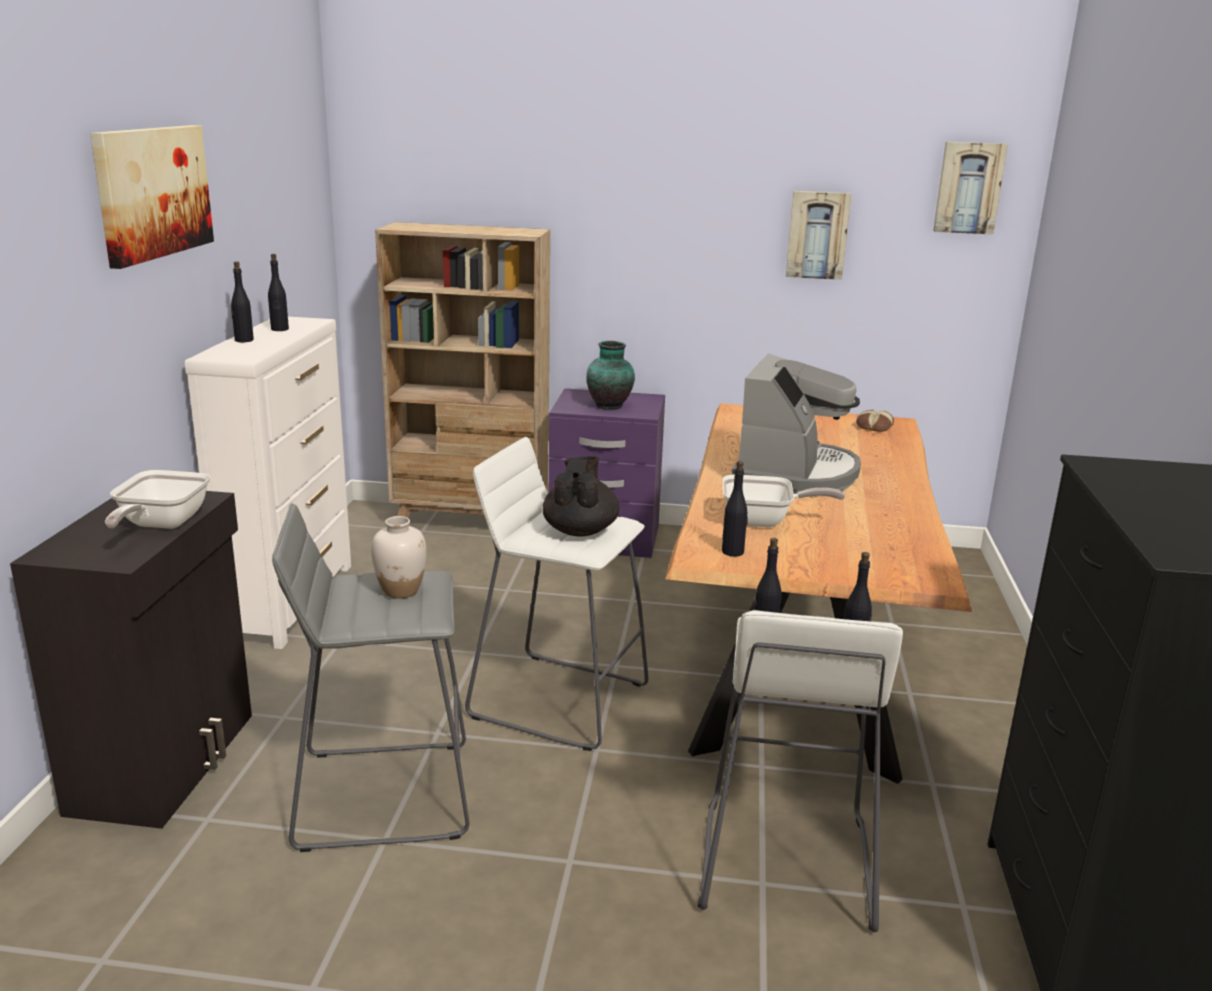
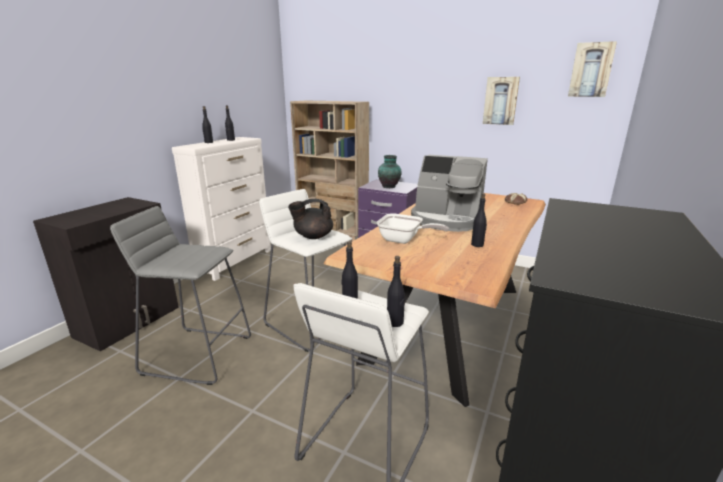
camera: 20 degrees right, 0 degrees up
(152, 192) = (151, 68): picture -> none
(160, 525) = (110, 212): frying pan -> none
(401, 591) = (195, 254): white vase -> none
(580, 530) = (313, 236): black teapot -> black teapot turned 135 degrees counterclockwise
(733, 552) = (369, 253): black bottle -> black bottle (477, 245)
(795, 474) = (446, 220): coffee machine -> coffee machine turned 75 degrees clockwise

